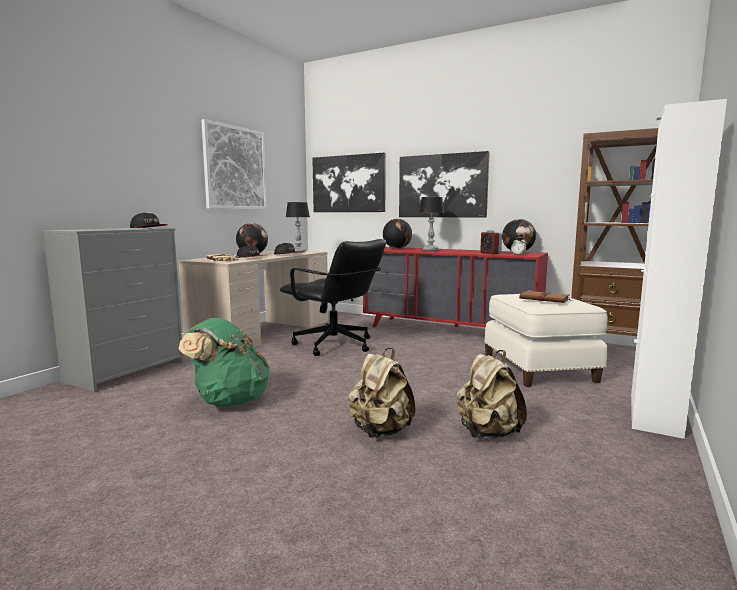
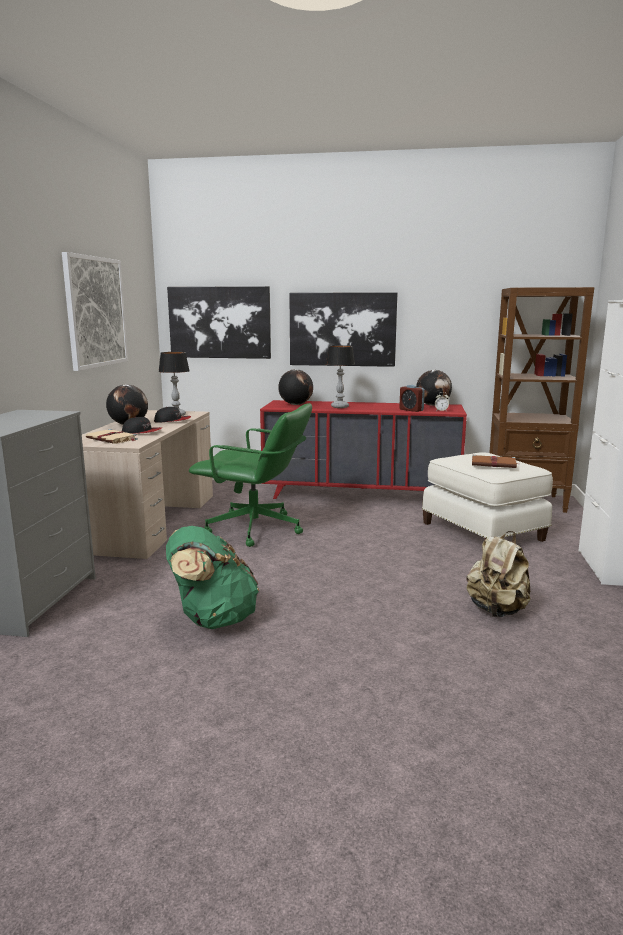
camera: 20 degrees left, 5 degrees up
(149, 228) = (47, 413): cap -> none
(334, 345) = (255, 529): black office chair -> green office chair
(380, 431) = (404, 626): beige backpack -> none

